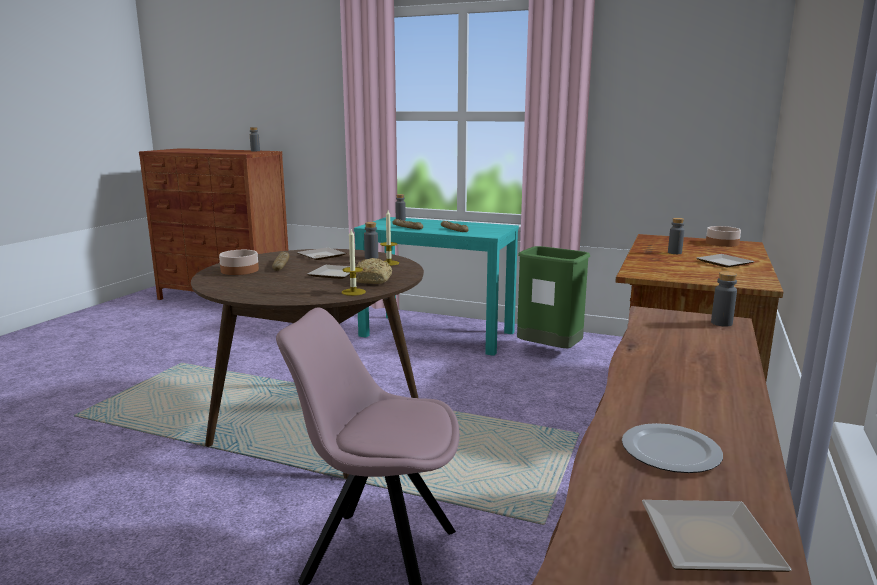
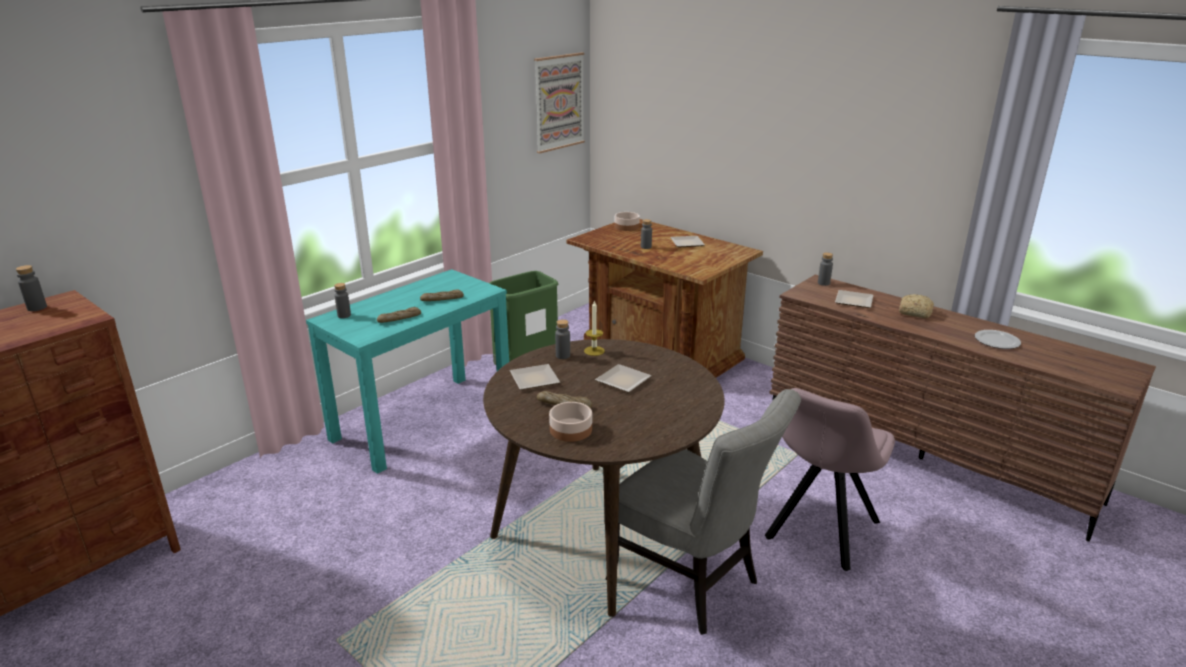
camera: 70 degrees left, 10 degrees up
(256, 478) = (691, 583): none -> grey chair
(353, 292) = (694, 379): candle -> none
(373, 280) = (656, 366): bread -> bread (914, 312)
(704, 538) = (1065, 354): plate -> plate (852, 301)
(720, 96) = (559, 102): none -> picture

